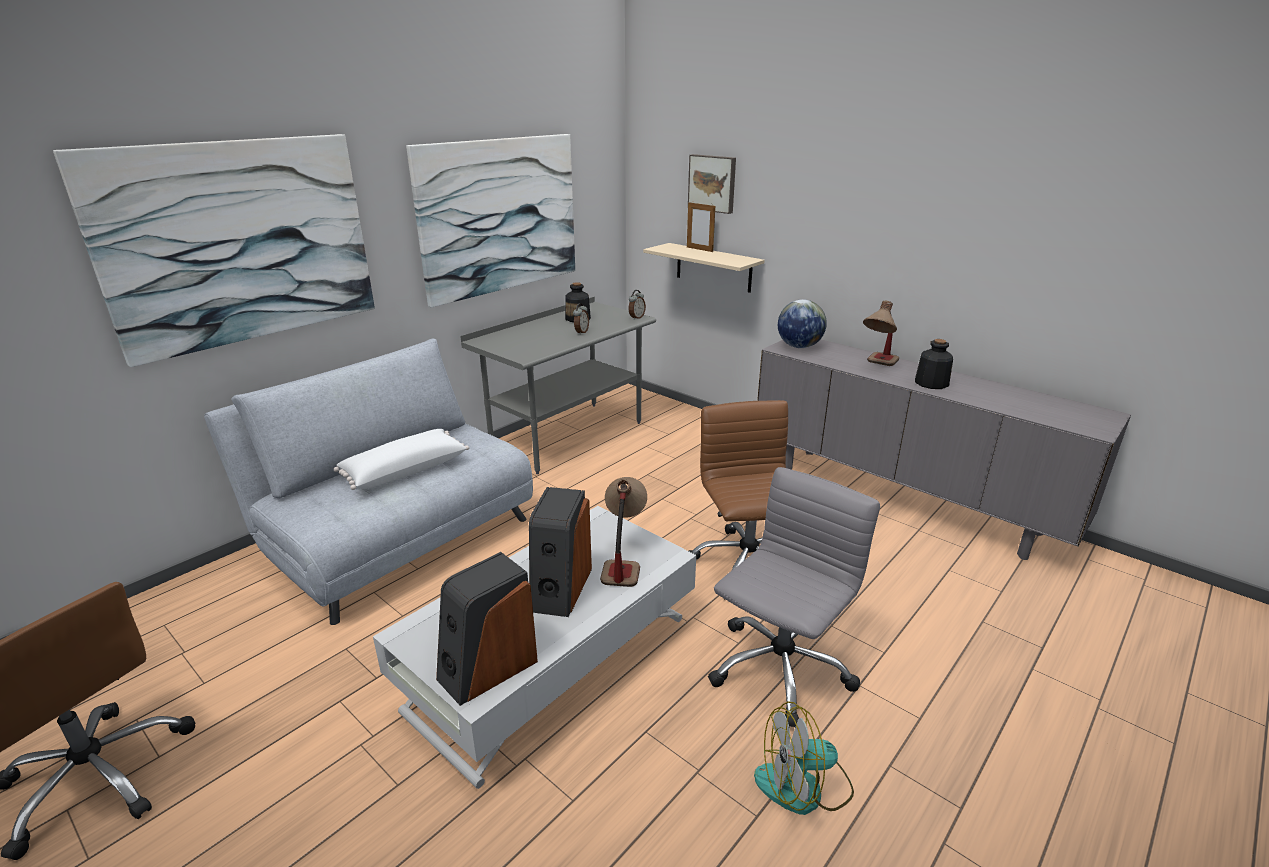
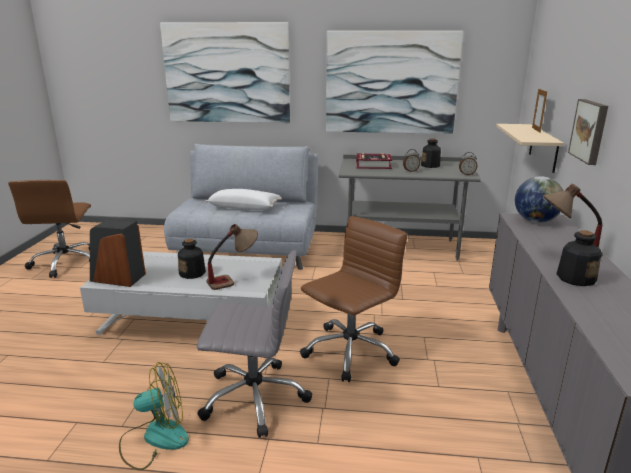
camera: 55 degrees right, 5 degrees down
(524, 339) = (373, 165): none -> book
(560, 588) = (192, 273): speaker -> bottle
(712, 183) = (554, 72): picture -> picture (590, 131)
(803, 786) = (154, 438): fan -> fan turned 120 degrees clockwise

